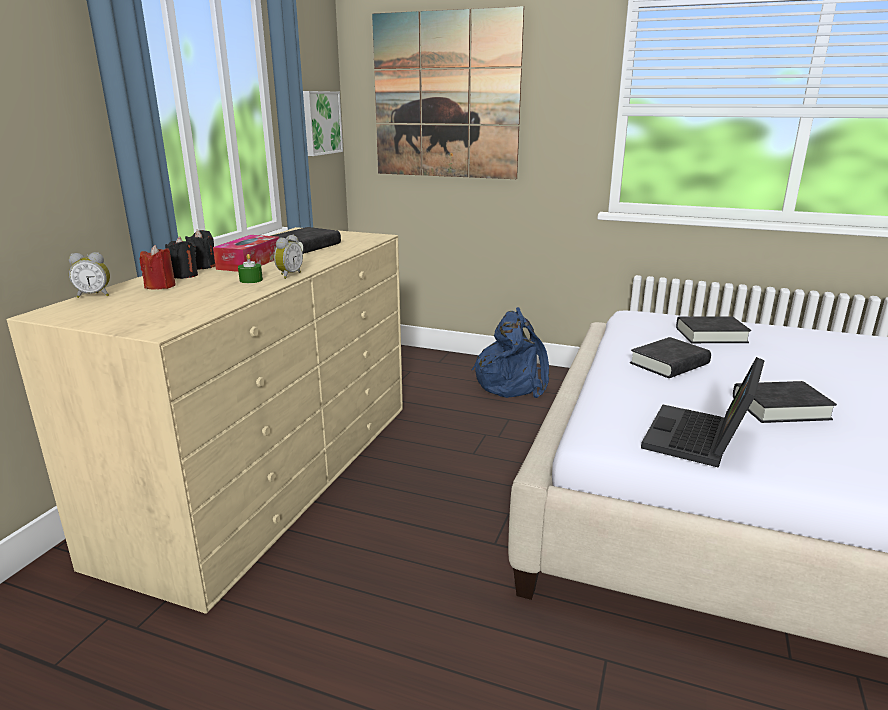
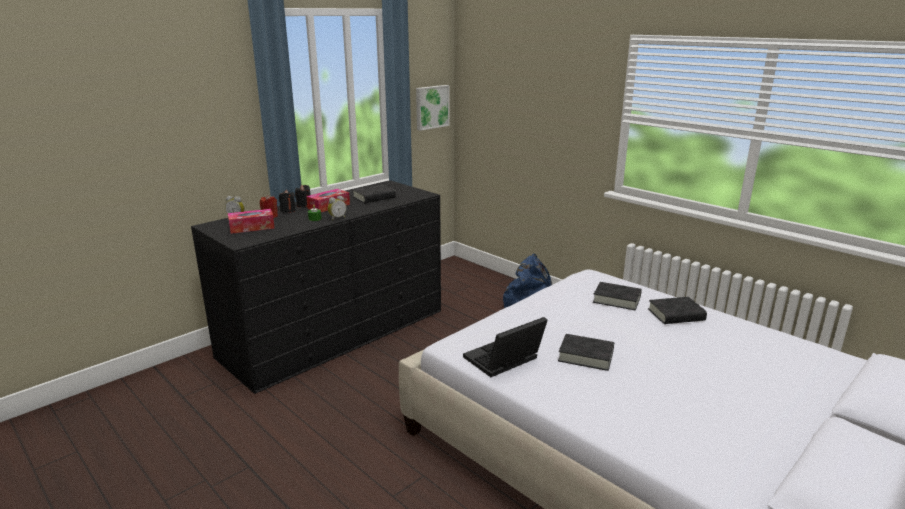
camera: 25 degrees right, 0 degrees up
(147, 305) = (252, 227): none -> tissue box
(272, 473) = (336, 333): beige dresser -> black dresser
(445, 96) = (514, 94): picture -> none
(669, 364) = (557, 313): black book -> black book (676, 315)

